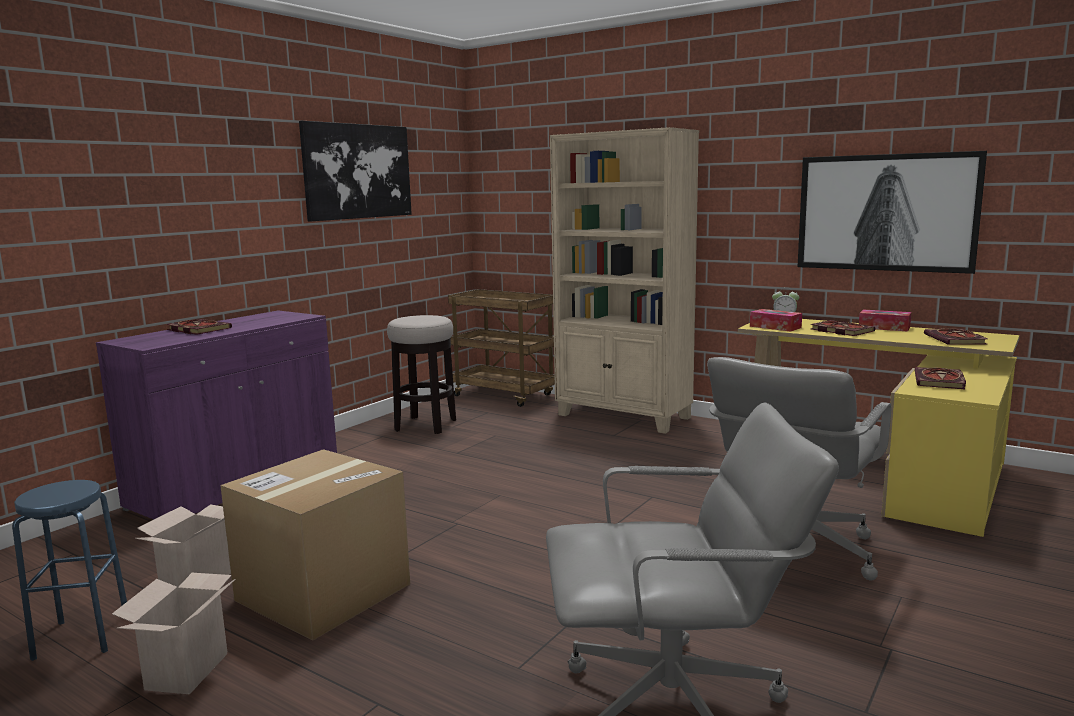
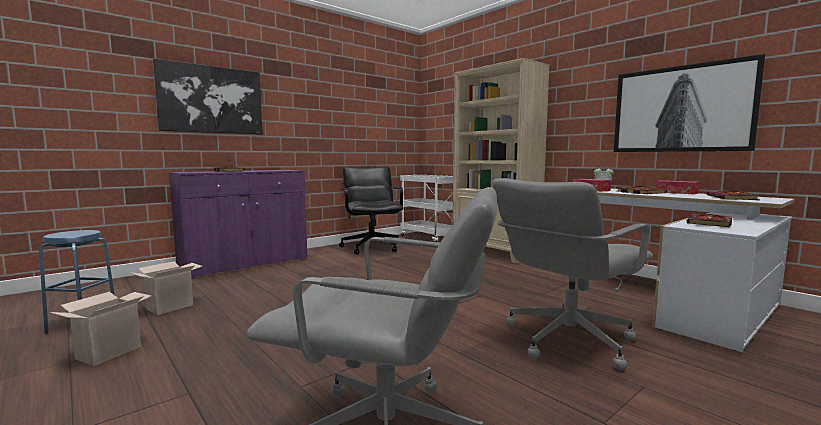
camera: 15 degrees right, 5 degrees down
(323, 592) = (229, 321): cardboard box -> none
(357, 171) = (344, 97): picture -> picture (211, 99)
(426, 425) = (372, 247): stool -> black office chair
(506, 395) = (430, 238): brown cart -> white cart
(883, 470) = (670, 298): yellow desk -> white desk

